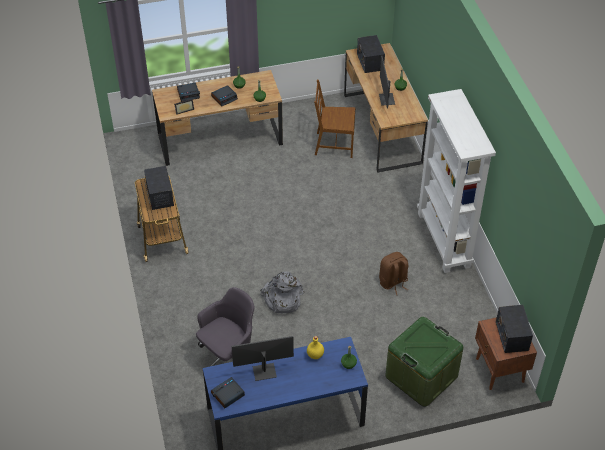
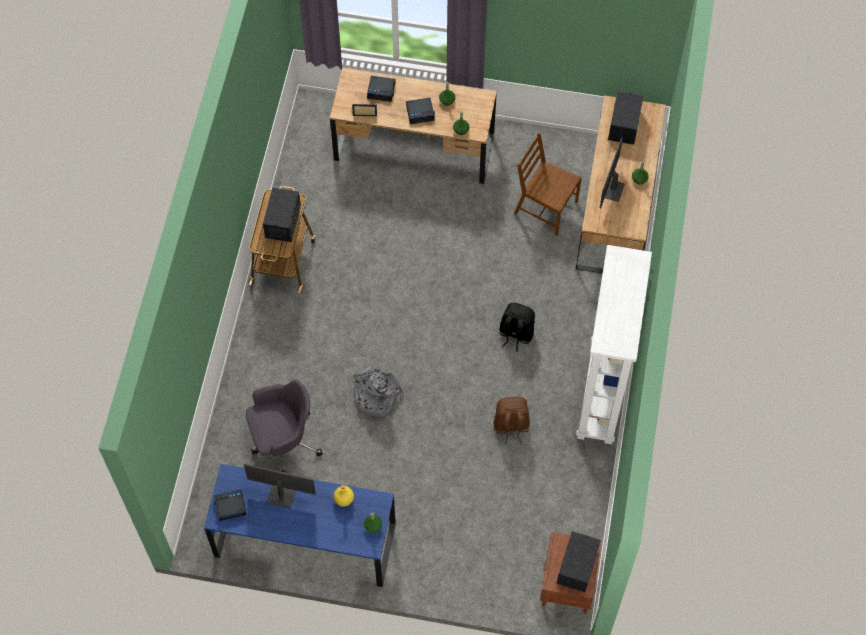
camera: 25 degrees right, 15 degrees up
(360, 225) = (515, 334): none -> black backpack
(421, 376) = (476, 556): green storage box -> none

